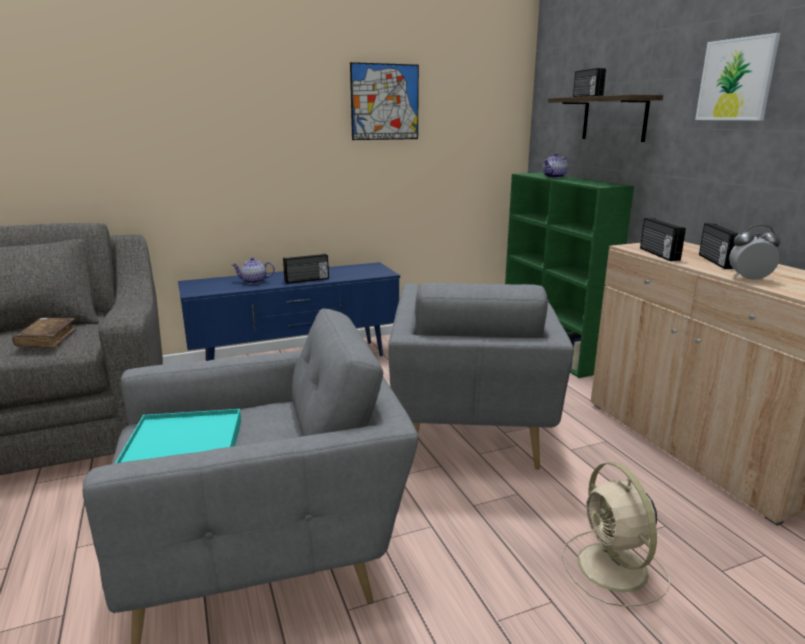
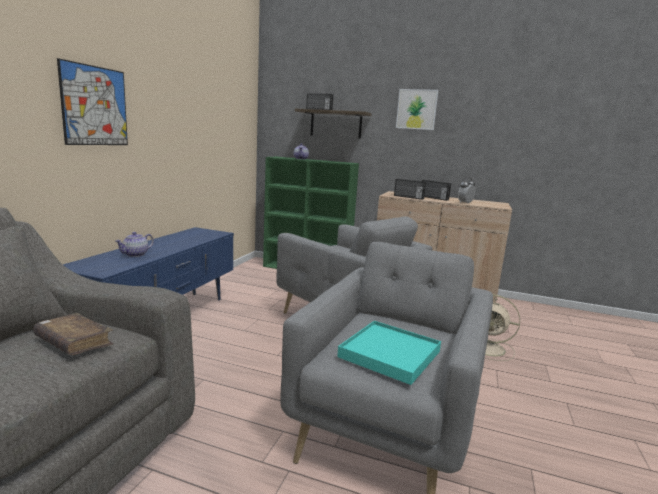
camera: 50 degrees left, 5 degrees down
(307, 280) = (179, 246): radio -> none
(385, 102) = (192, 99): picture -> picture (95, 106)

